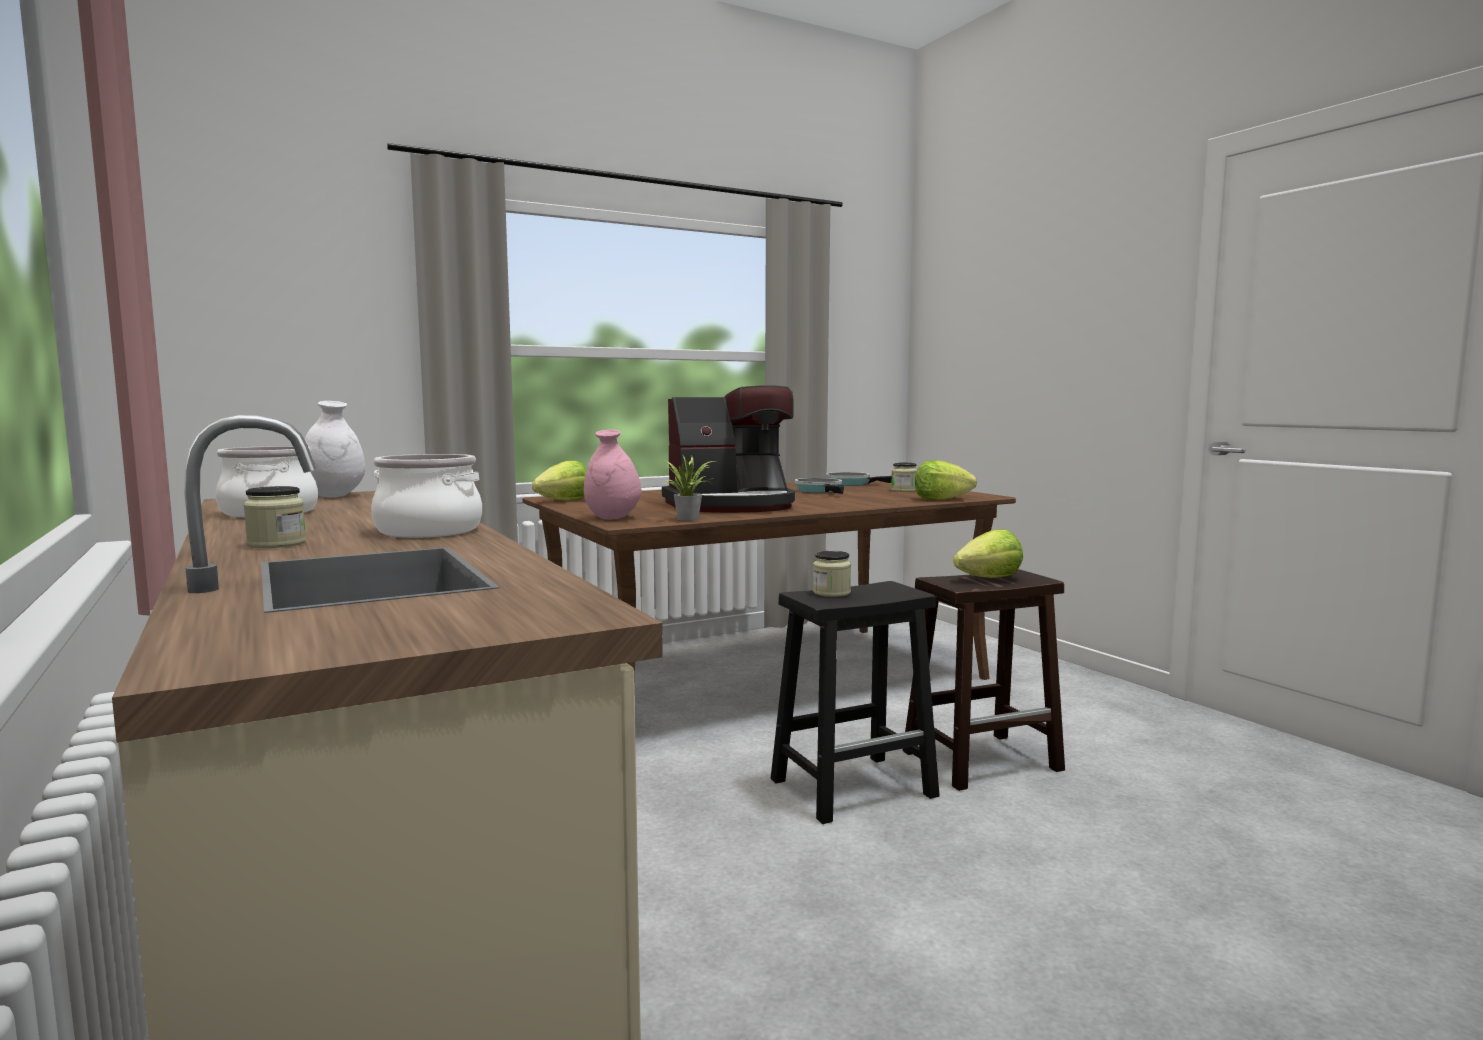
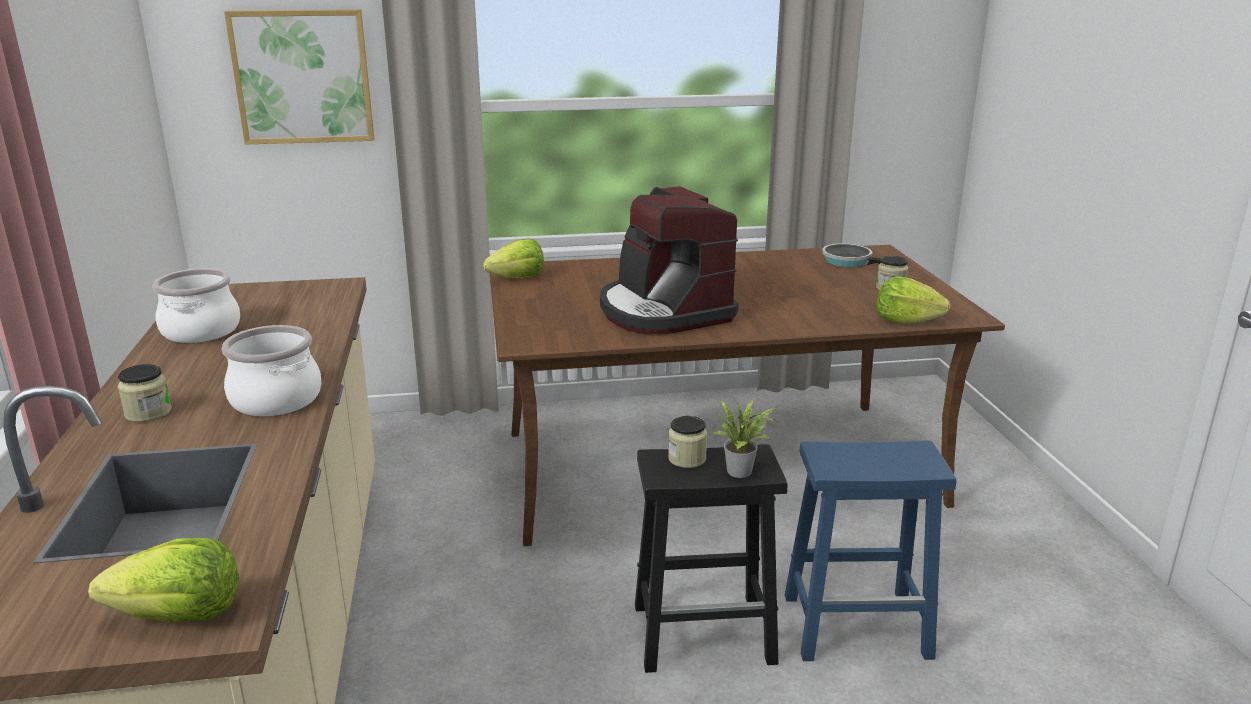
camera: 20 degrees right, 15 degrees up
(319, 310) = (303, 77): none -> picture
(334, 496) = (280, 292): white vase -> none
(612, 518) = (523, 330): pink vase -> none
(691, 519) = (593, 341): potted plant -> potted plant (742, 471)
(731, 505) = (663, 311): coffee machine -> coffee machine turned 60 degrees clockwise
(820, 491) = (794, 280): frying pan -> none
(983, 760) = (858, 625): brown stool -> blue stool
(989, 578) = (878, 457): lettuce -> lettuce (179, 616)

